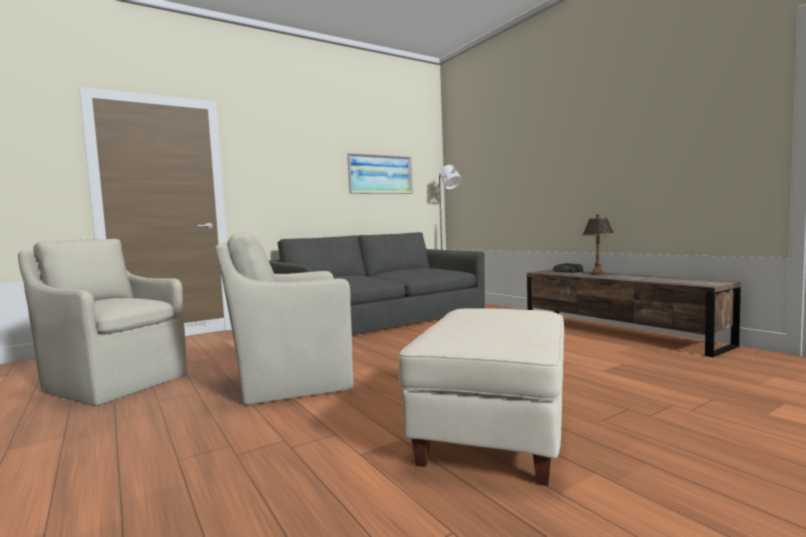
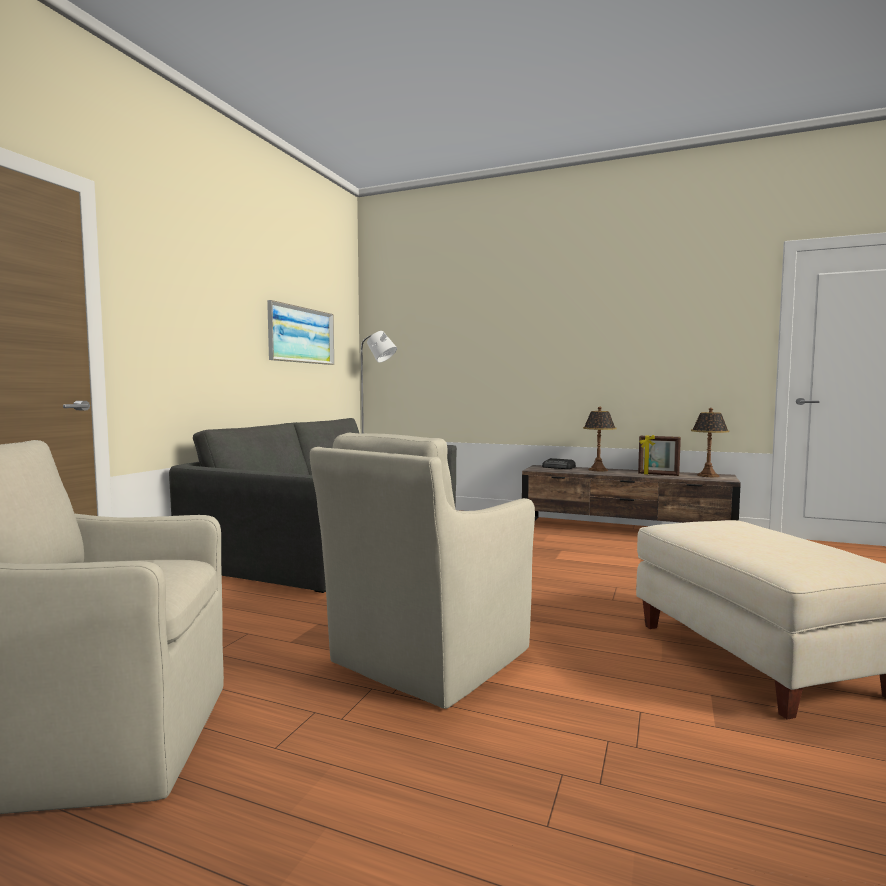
camera: 35 degrees left, 0 degrees up
(643, 279) = (658, 475): none -> picture frame
(699, 281) = (708, 475): none -> table lamp

